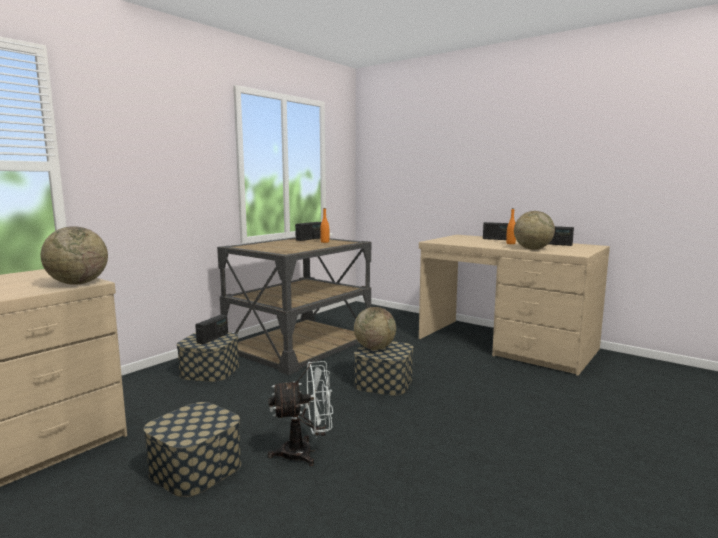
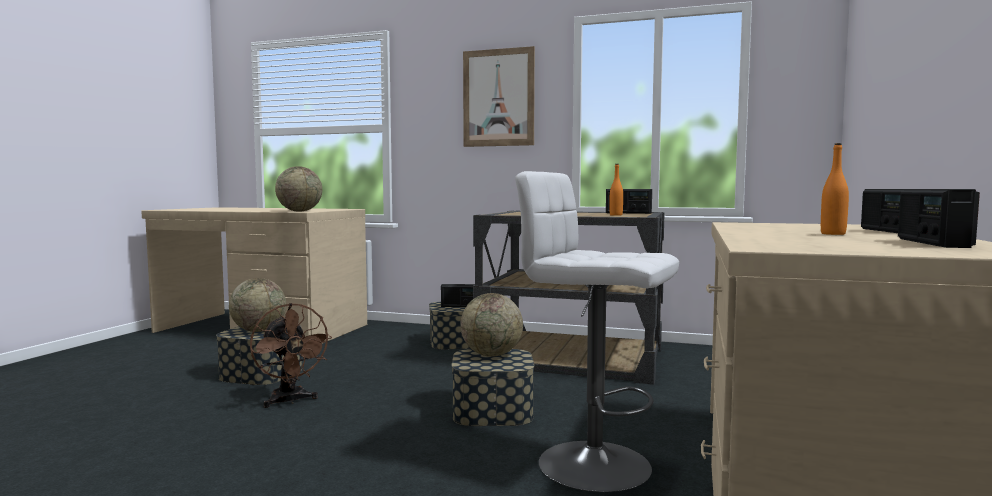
camera: 70 degrees right, 5 degrees down
(180, 144) = (498, 98): none -> picture
(305, 452) = (290, 401): white fan -> brown fan
(471, 373) = (593, 464): none -> white stool
(532, 249) = (771, 238): globe -> globe (258, 330)

